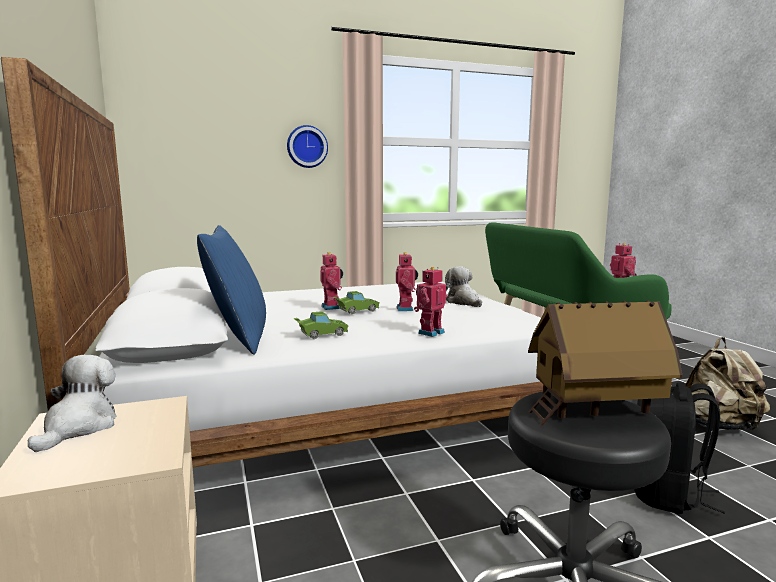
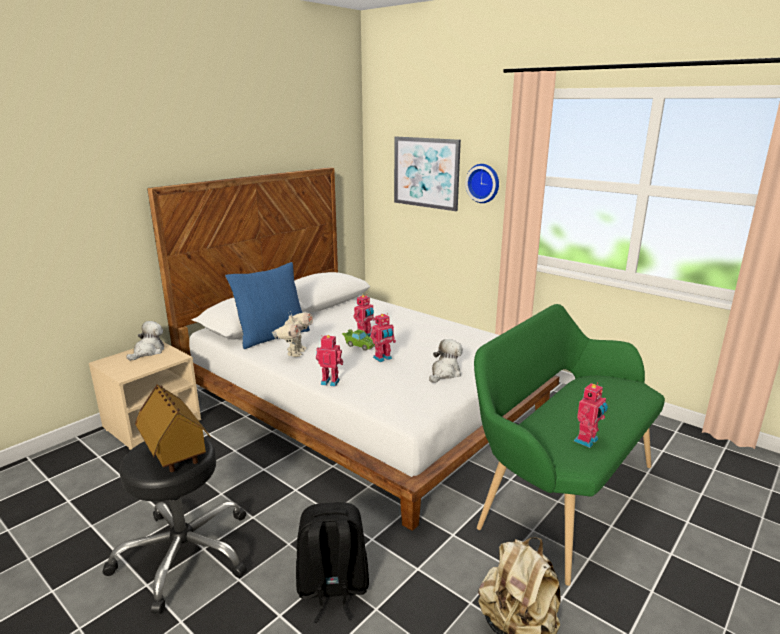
camera: 60 degrees right, 10 degrees up
(79, 427) = (148, 352): plush toy -> plush toy turned 45 degrees counterclockwise
(226, 139) = (426, 172): none -> picture
(321, 335) = (295, 353): green toy car -> toy robot

